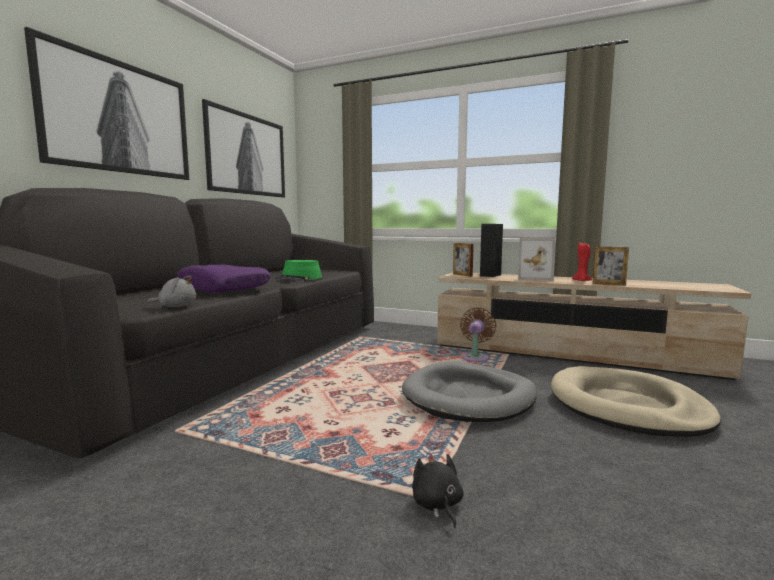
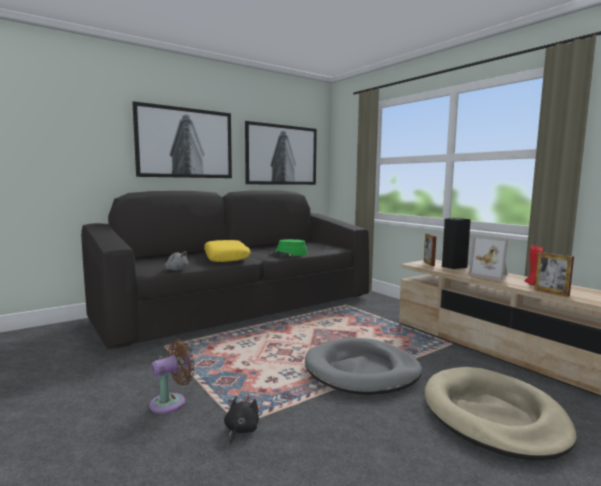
camera: 30 degrees right, 0 degrees up
(224, 289) = (227, 258): purple pillow -> yellow pillow
(475, 357) = (417, 340): brown fan -> brown fan (171, 402)

